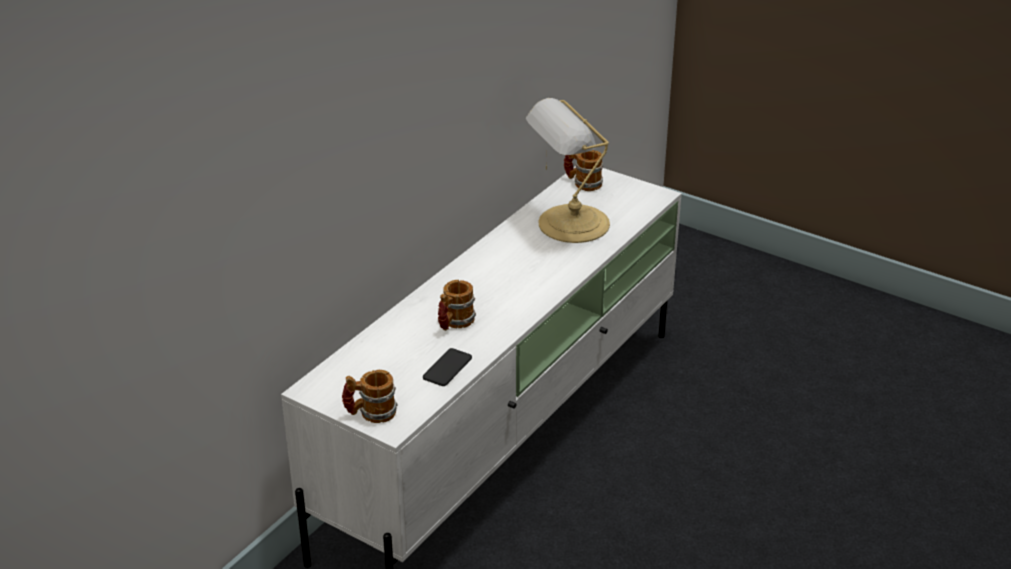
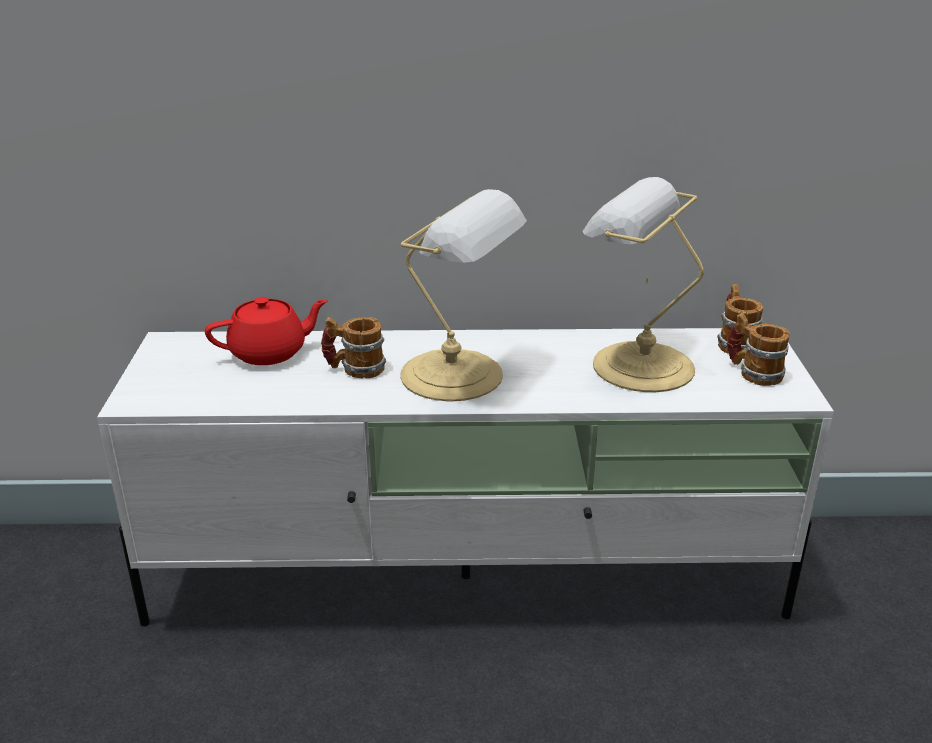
camera: 55 degrees right, 5 degrees down
(370, 413) = (148, 382): mug -> mug (753, 372)
(388, 349) = (270, 353): none -> red teapot
(447, 368) = (267, 394): phone -> none
(509, 289) = (457, 376): none -> table lamp

